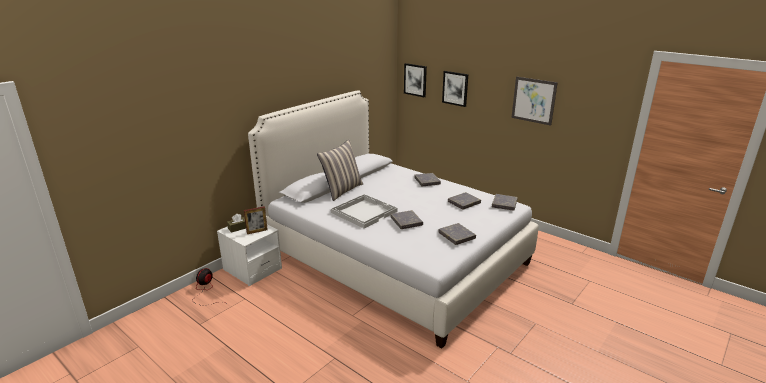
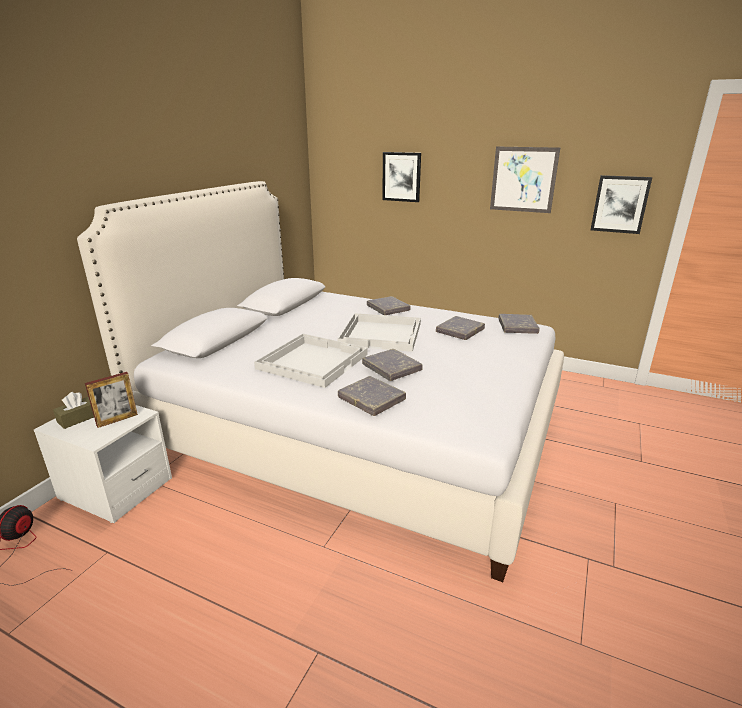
camera: 15 degrees left, 0 degrees up
(342, 190) = (261, 333): pillow -> none
(413, 199) = (382, 334): none -> white tray
(415, 80) = (339, 172): picture -> picture (620, 204)
(456, 236) = (486, 380): grey book -> grey book (371, 399)

